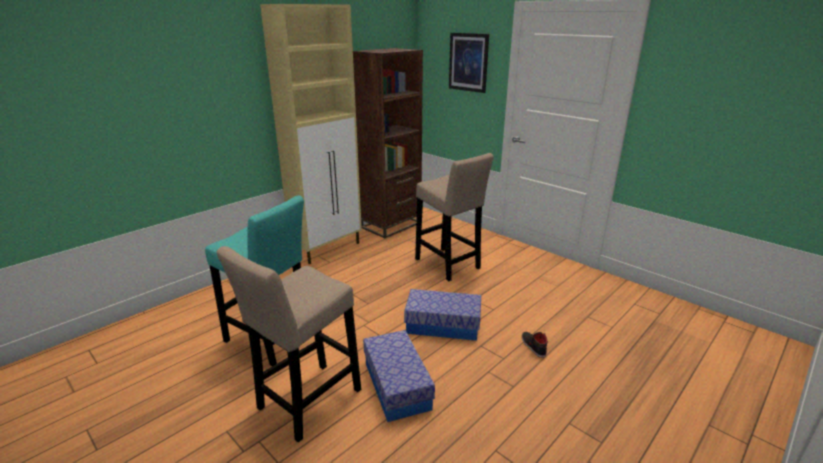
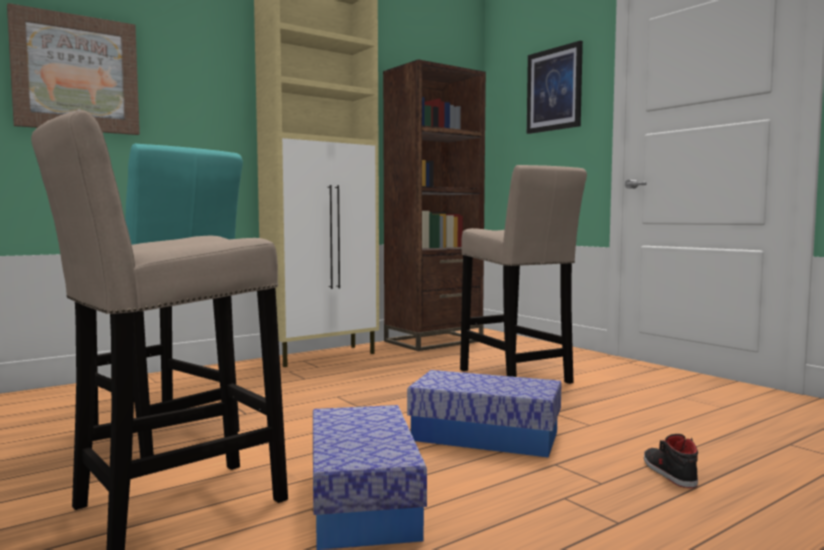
camera: 10 degrees right, 20 degrees down
(151, 103) = (76, 74): none -> picture

